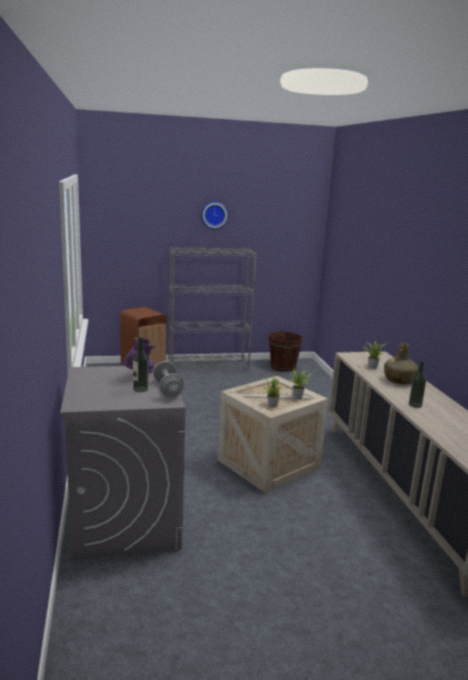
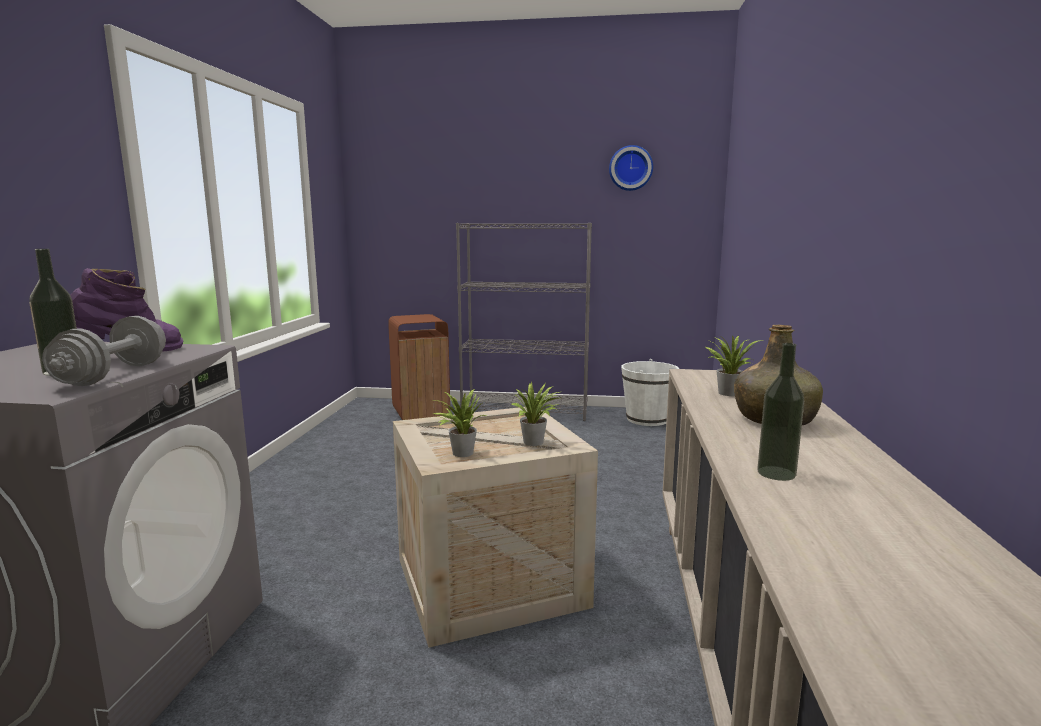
camera: 20 degrees right, 5 degrees down
(214, 215) = (534, 172): wall clock -> wall clock (630, 168)
(283, 367) = (647, 419): brown bucket -> white bucket

